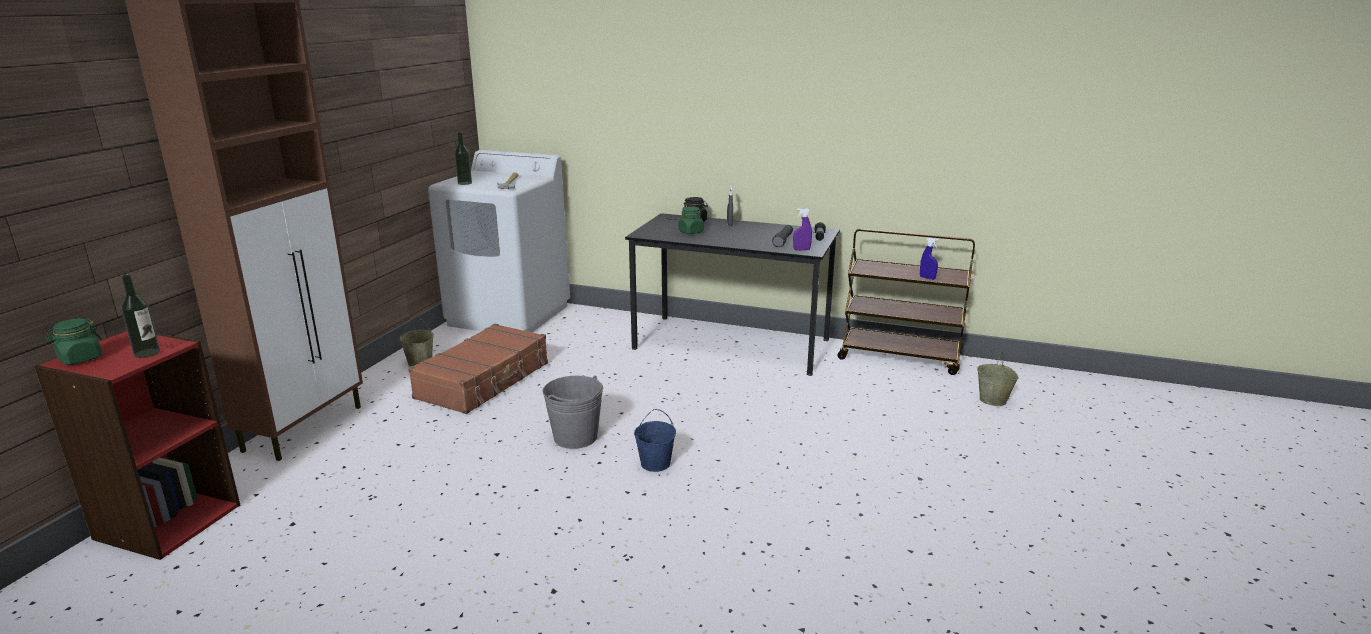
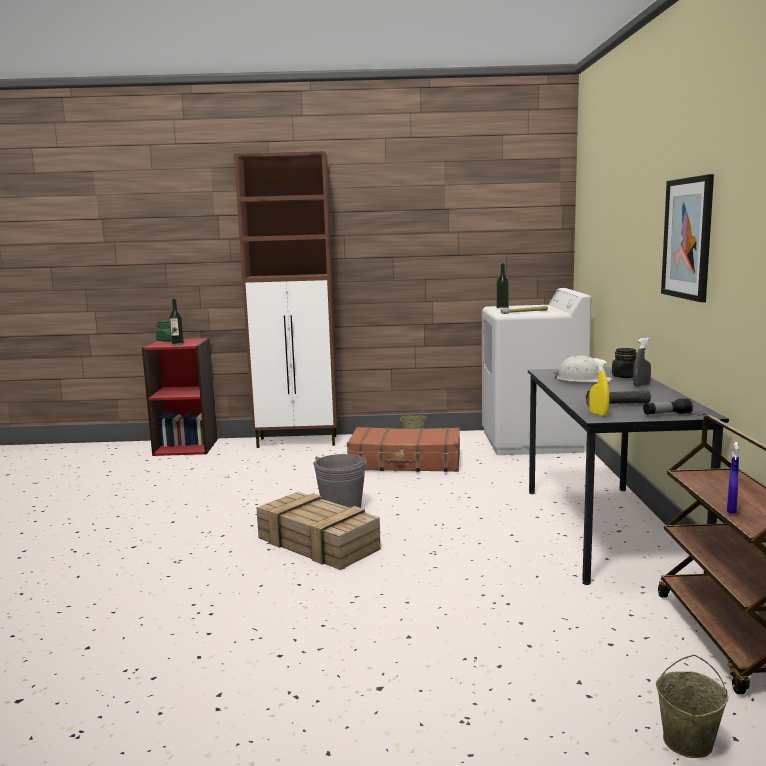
camera: 70 degrees right, 10 degrees down
(655, 463) = (320, 543): blue bucket -> crate
(691, 232) = (583, 380): green jar -> white hard hat
(758, 104) = (688, 238): none -> picture
(801, 249) = (598, 414): purple spray bottle -> yellow spray bottle

